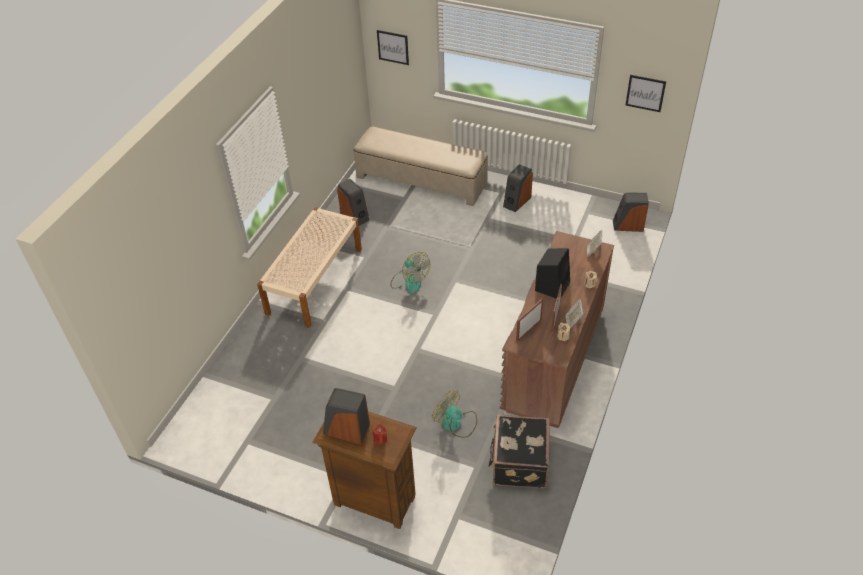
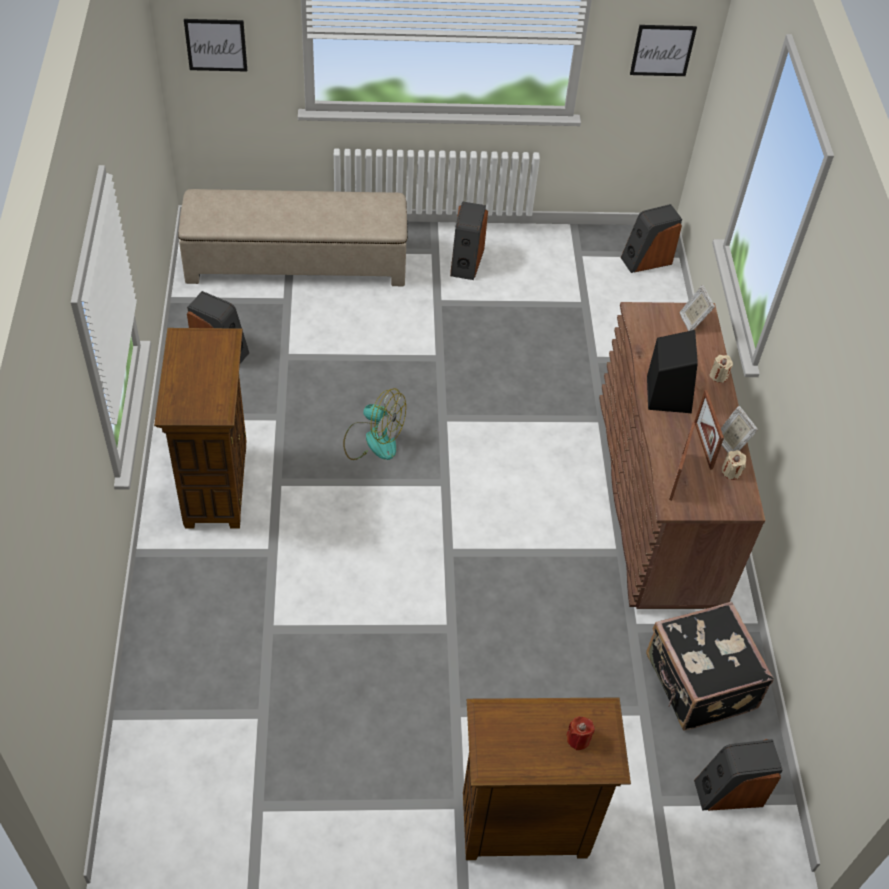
camera: 30 degrees left, 5 degrees up
(314, 281) = (215, 485): beige bench -> brown cabinet
(346, 430) = (516, 743): speaker -> speaker (728, 791)
(456, 423) = (574, 653): fan -> none

